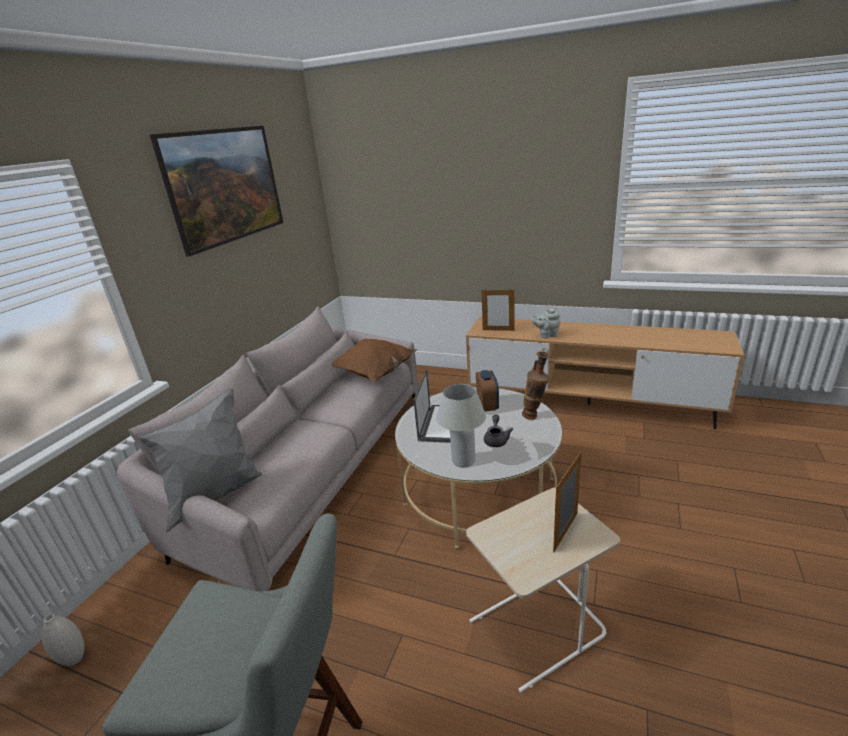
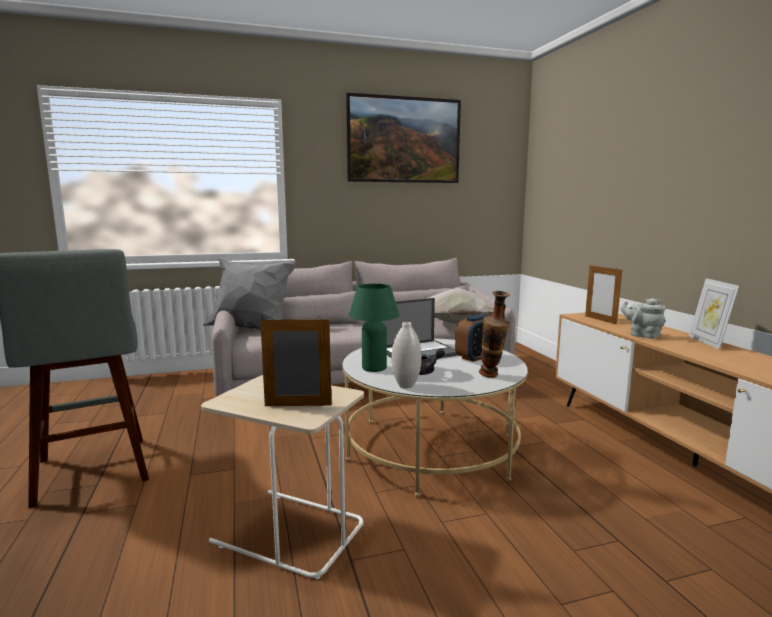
camera: 50 degrees right, 15 degrees down
(75, 659) = (151, 384): white vase -> white vase (406, 386)
(374, 374) = (455, 323): brown pillow -> white pillow
(463, 460) = (374, 368): white table lamp -> green table lamp
(579, 326) = (708, 342): none -> picture frame

